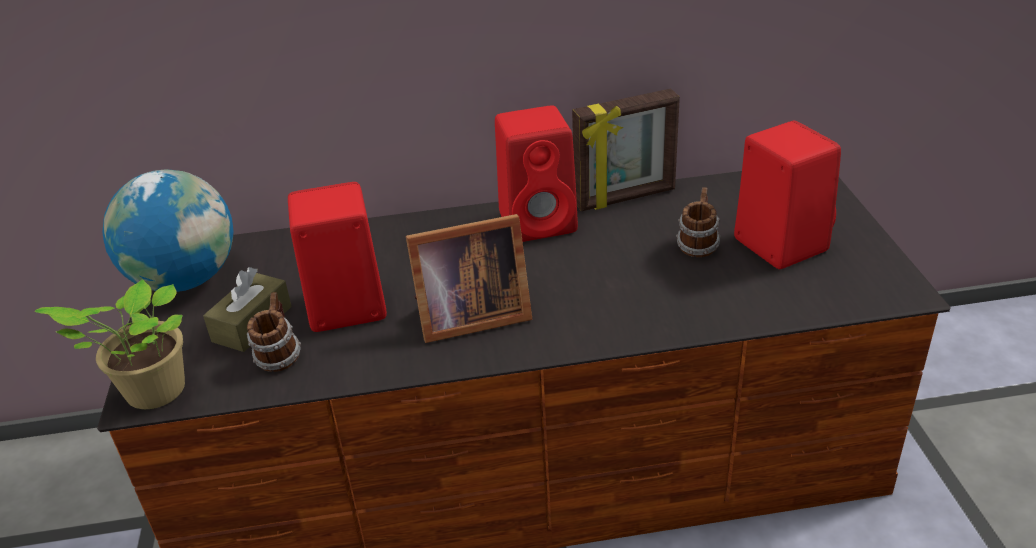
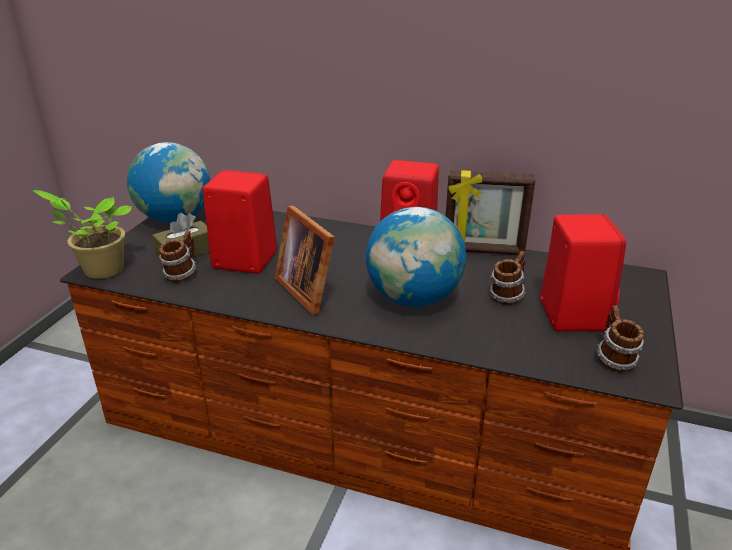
camera: 25 degrees right, 5 degrees down
(468, 317) = (309, 289): picture frame -> picture frame turned 45 degrees clockwise
(601, 285) = (413, 299): none -> globe
(857, 281) = (614, 359): none -> mug

